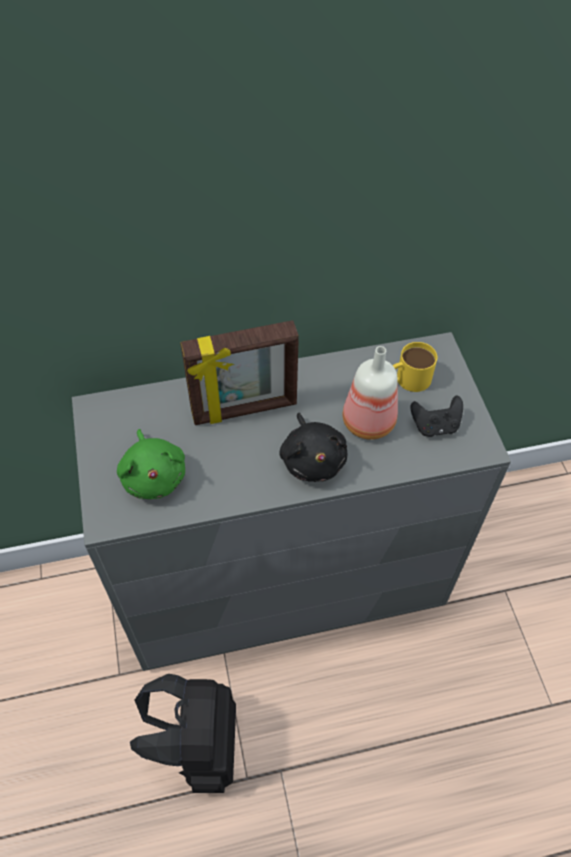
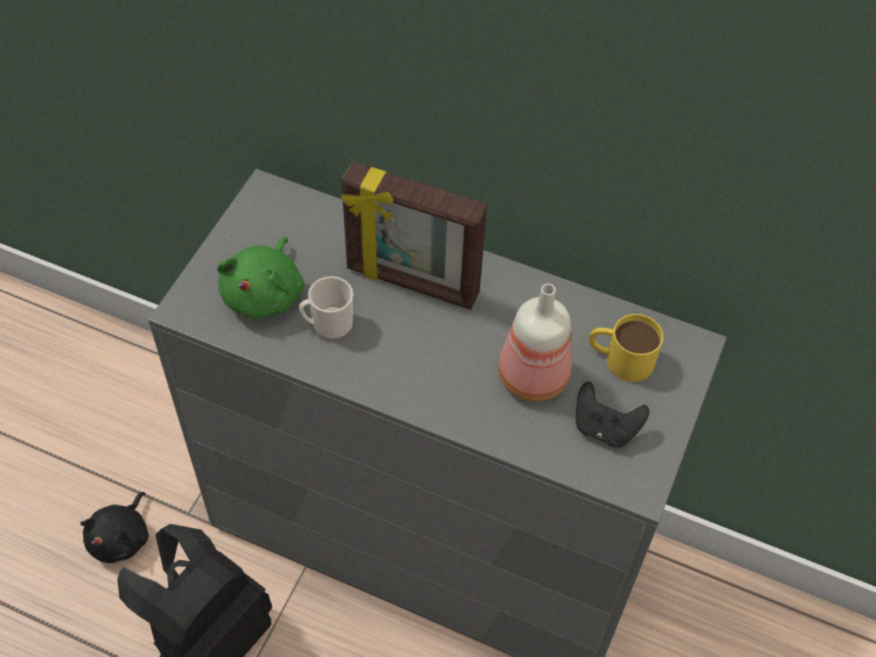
camera: 35 degrees right, 0 degrees up
(214, 469) = (328, 325): none -> mug
(313, 459) = (436, 378): black plush toy -> black plush toy (121, 538)

